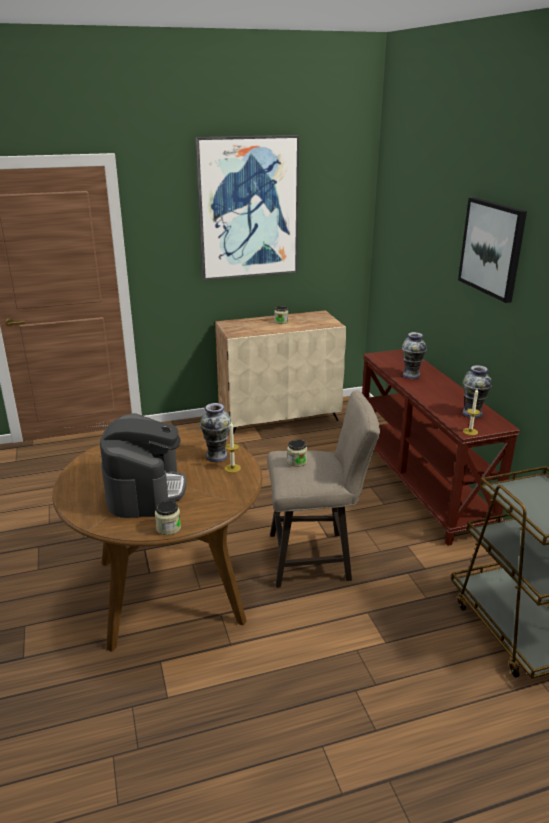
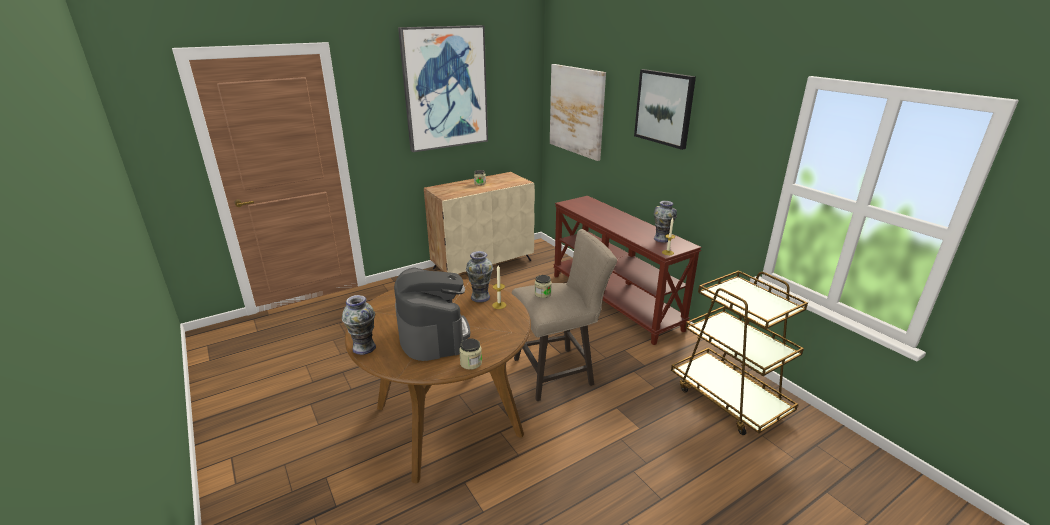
camera: 15 degrees left, 0 degrees up
(404, 242) = (576, 111): none -> picture
(411, 375) = (601, 215): vase -> vase (364, 347)

